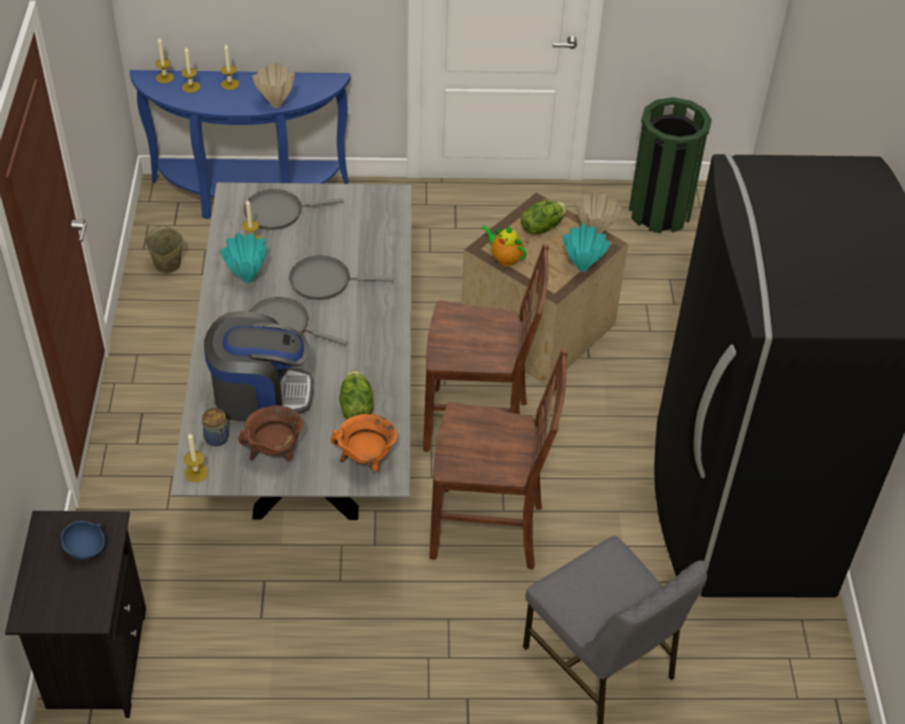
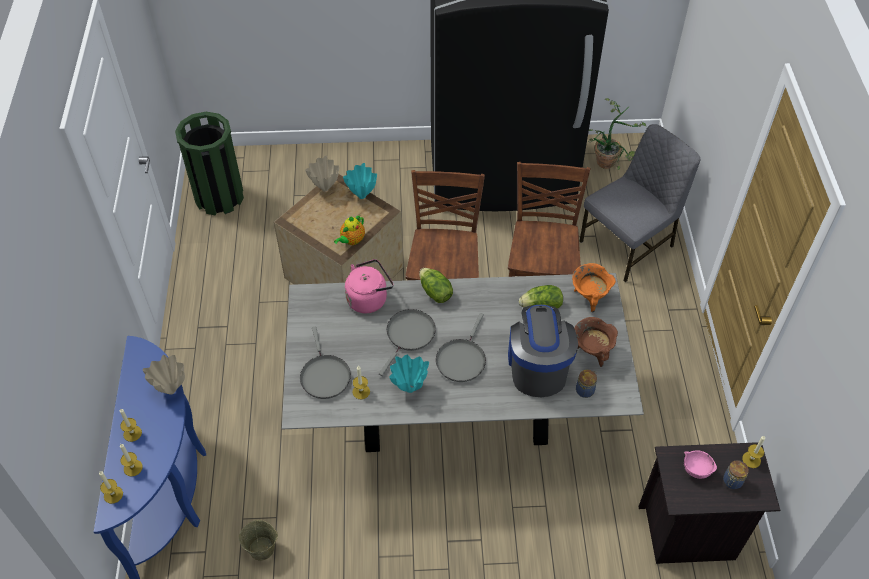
camera: 90 degrees left, 5 degrees up
(58, 585) = (732, 482): none -> jar
(86, 550) = (696, 469): blue bowl -> pink bowl
(196, 473) = (620, 399): candle -> candle (751, 459)
(324, 281) = (409, 335): grey frying pan -> grey frying pan turned 150 degrees counterclockwise
(384, 248) = (369, 298): none -> pink kettle
(541, 227) = (316, 218): lettuce -> lettuce (435, 293)
(789, 662) = (610, 161): none -> potted plant

